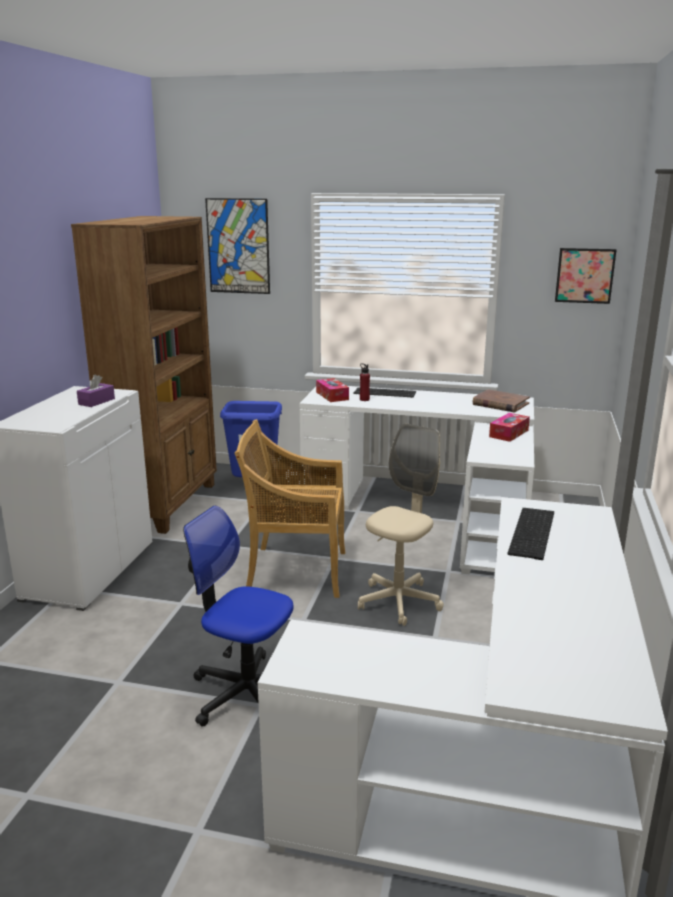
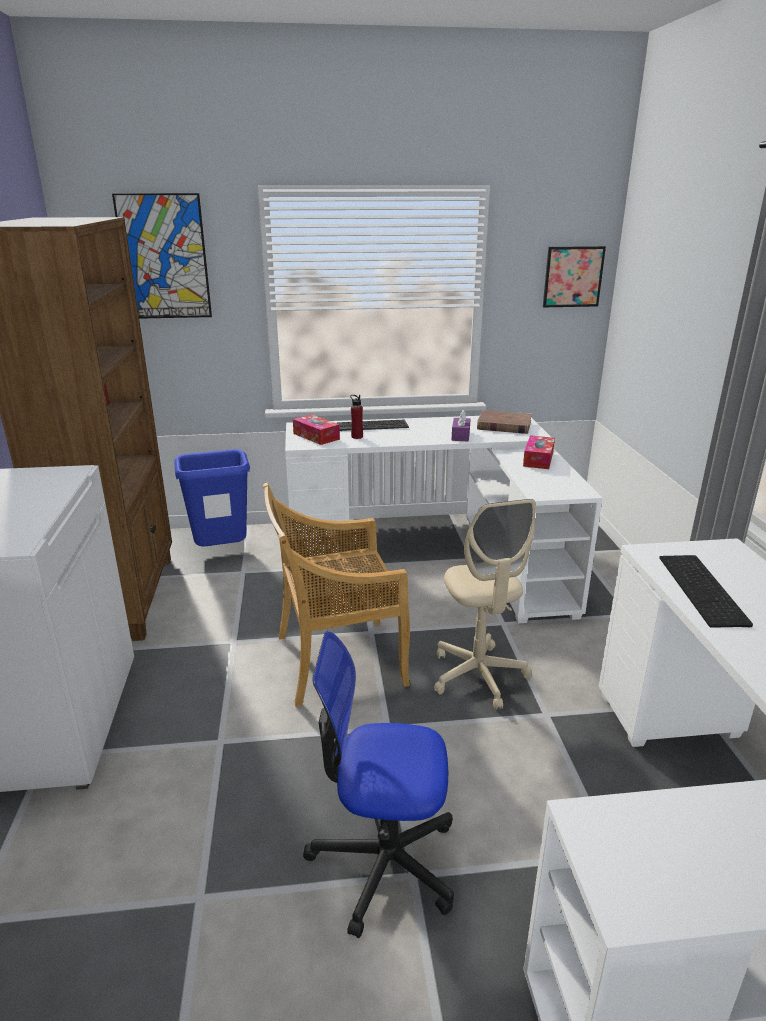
camera: 20 degrees left, 5 degrees up
(96, 401) = (49, 491): purple tissue box -> purple tissue box (460, 436)
(399, 602) = (478, 676): beige office chair -> beige office chair turned 150 degrees clockwise

